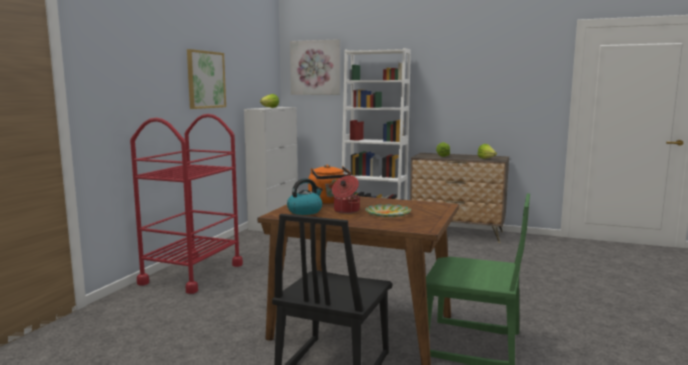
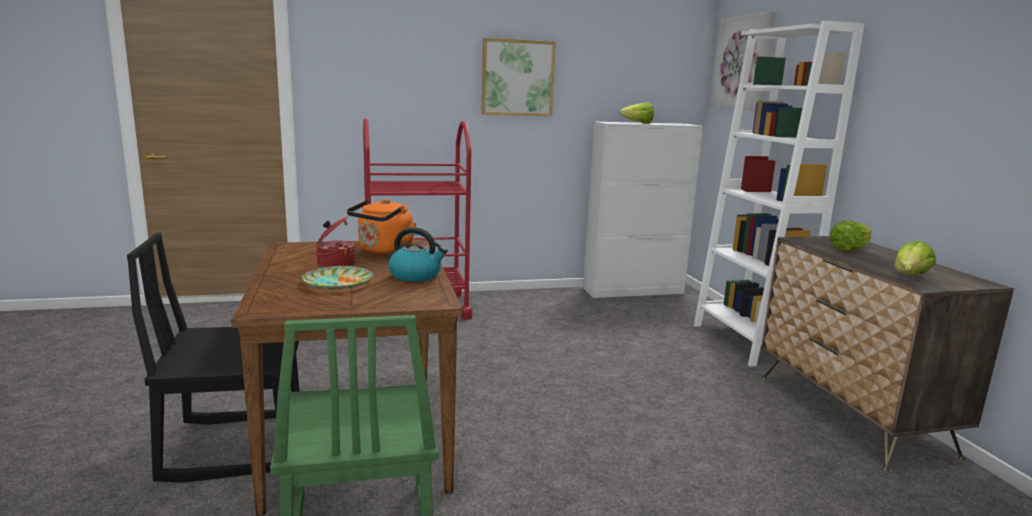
camera: 55 degrees right, 5 degrees up
(305, 211) = (315, 251): kettle -> kettle (416, 276)

